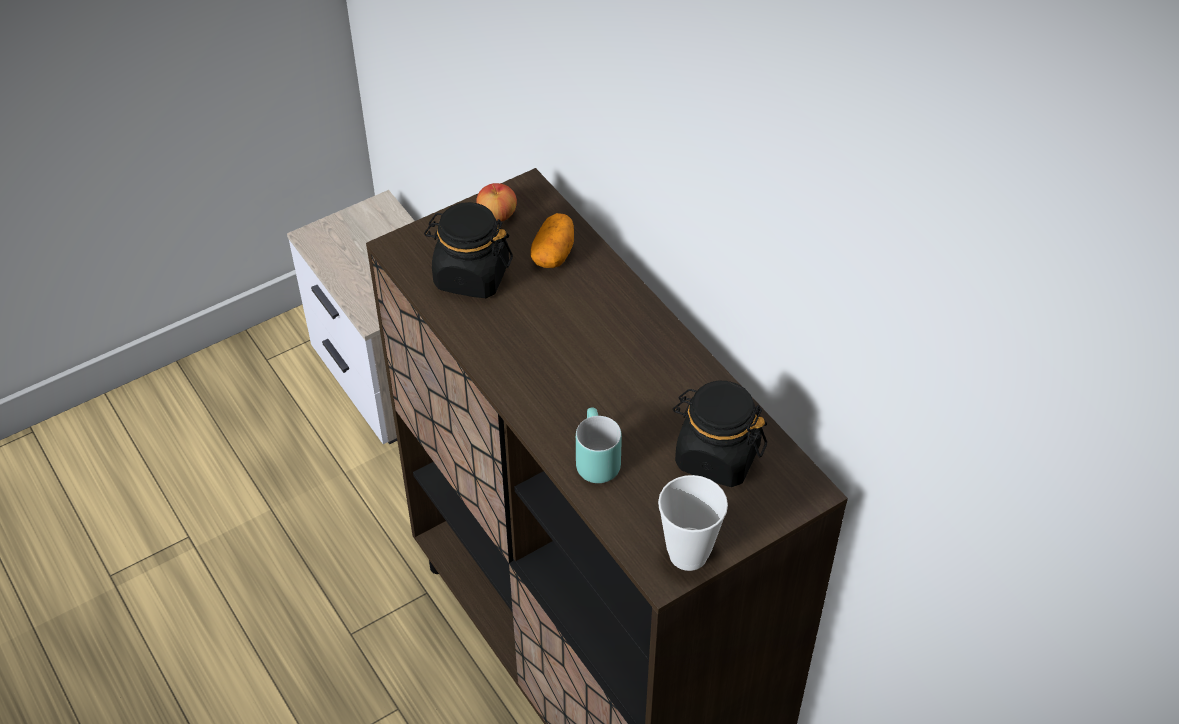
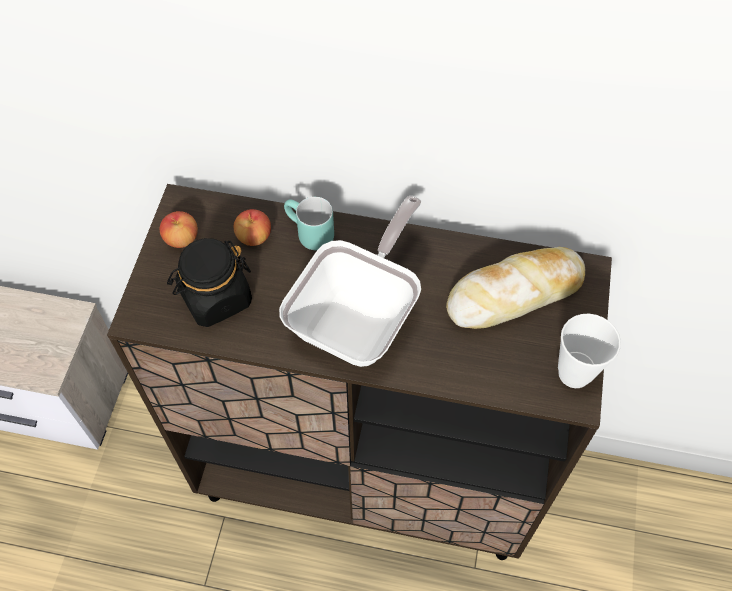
camera: 45 degrees left, 10 degrees up
(553, 253) = (254, 237): potato -> apple
(564, 372) = (360, 316): none -> frying pan
(593, 459) = (448, 361): turquoise mug -> turquoise mug (308, 235)
(716, 456) = (515, 294): black jar -> bread

